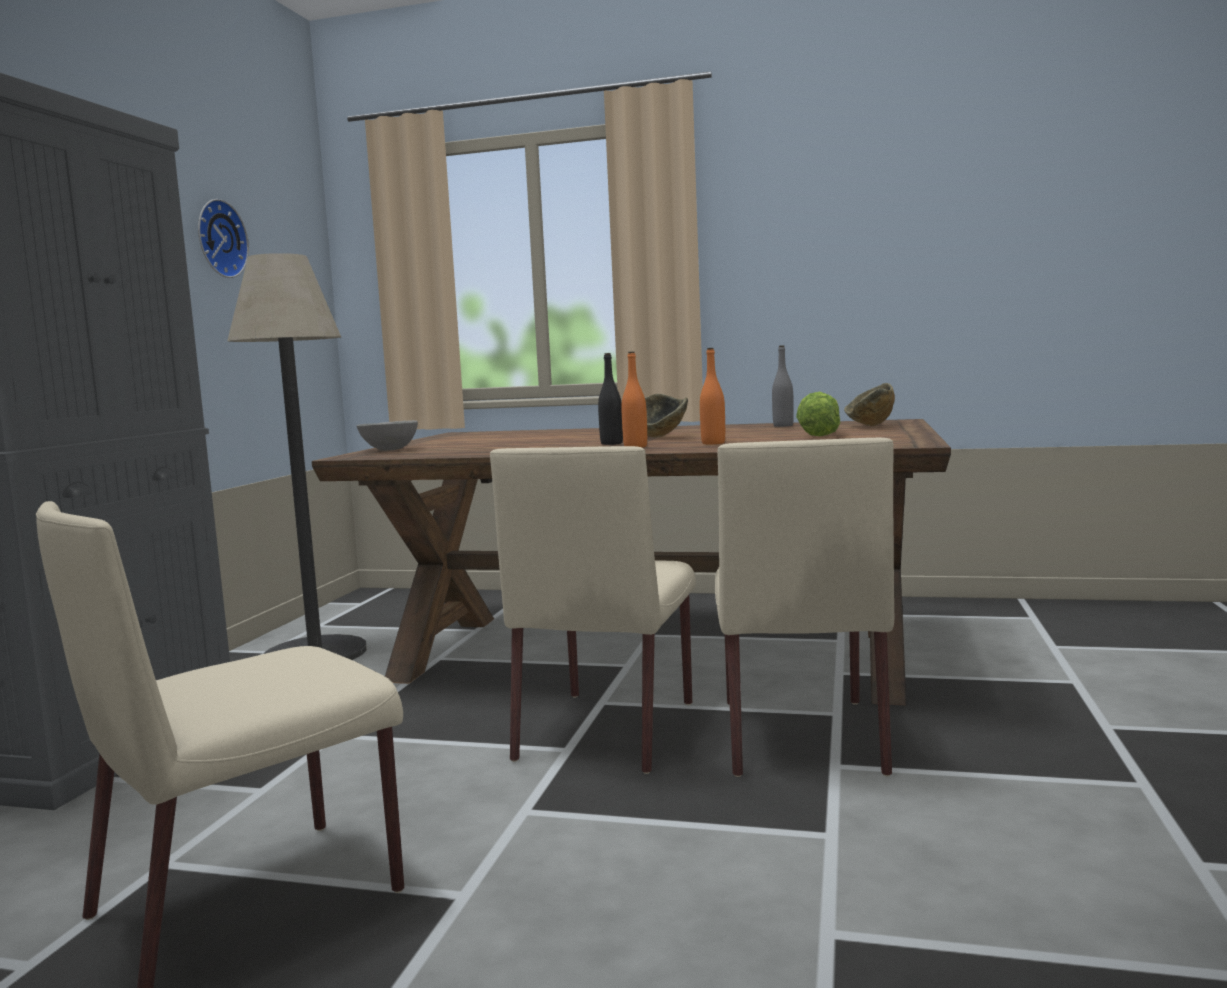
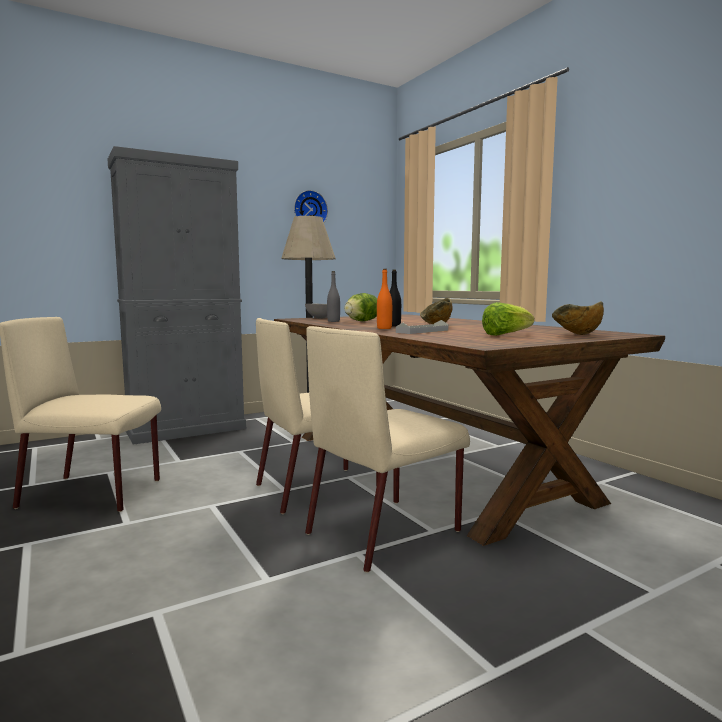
camera: 45 degrees right, 0 degrees up
(502, 445) = (361, 321): none -> lettuce
(713, 443) = (422, 331): orange bottle -> grey tray
(783, 426) = (543, 328): grey bottle -> grey bottle (333, 321)

